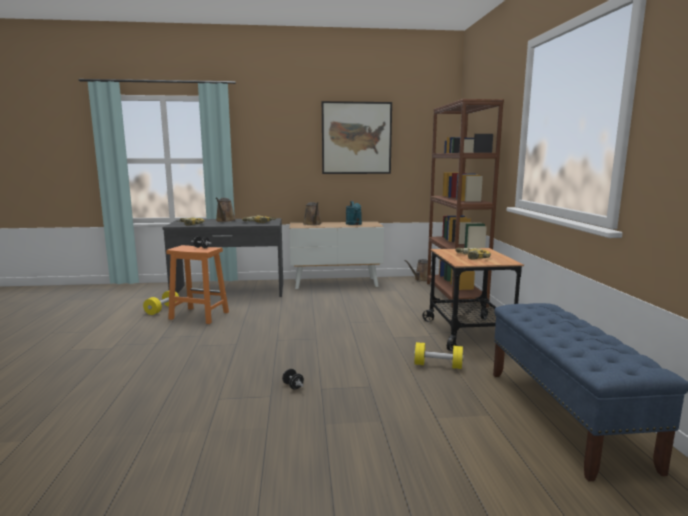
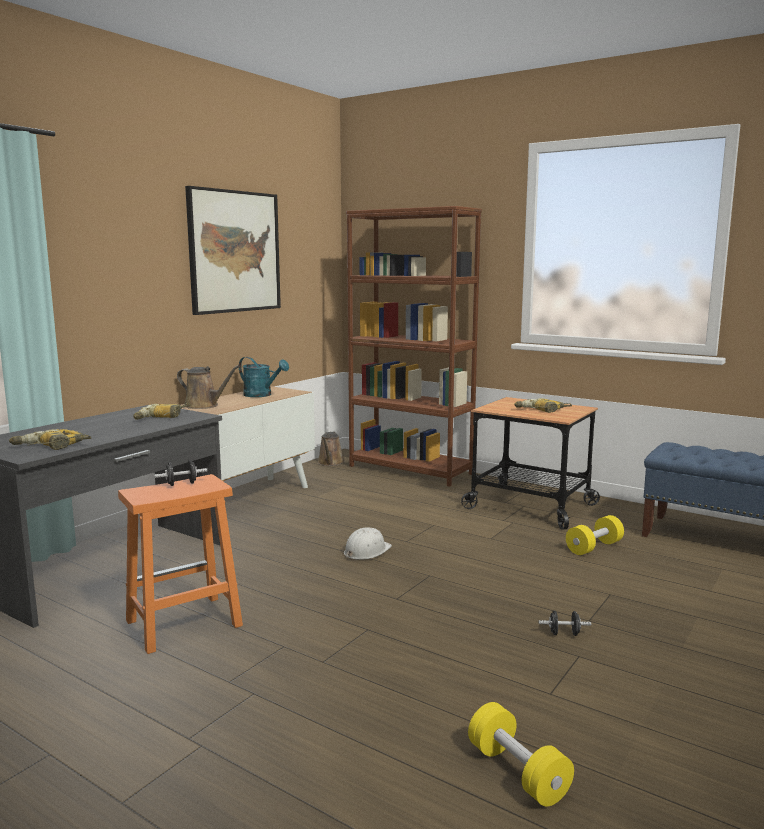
camera: 50 degrees left, 0 degrees up
(162, 309) = (77, 647): yellow dumbbell -> yellow dumbbell (517, 772)
(225, 221) = (82, 426): brown watering can -> none
(321, 319) = (366, 551): none -> white hard hat

